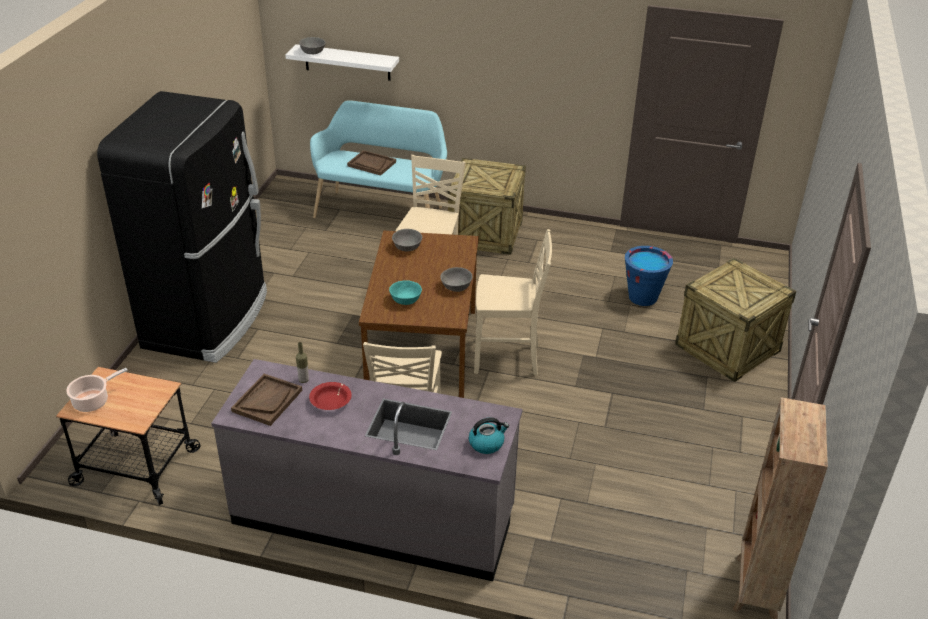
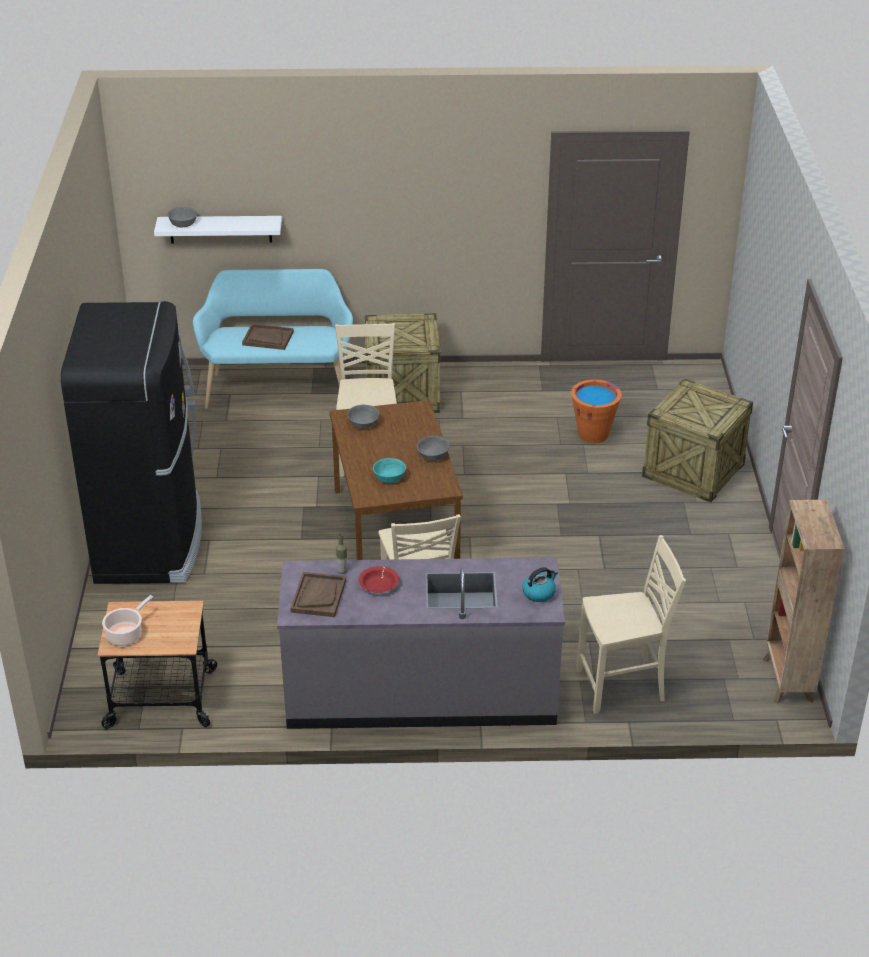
camera: 15 degrees left, 0 degrees up
(508, 358) = (483, 521): beige chair -> beige chair (622, 687)
(643, 297) = (593, 434): blue bucket -> orange bucket

